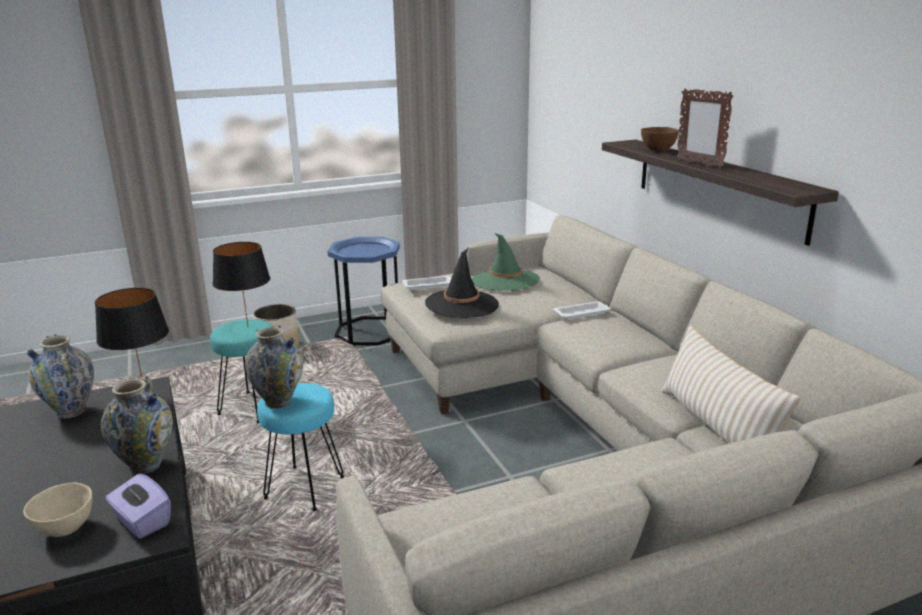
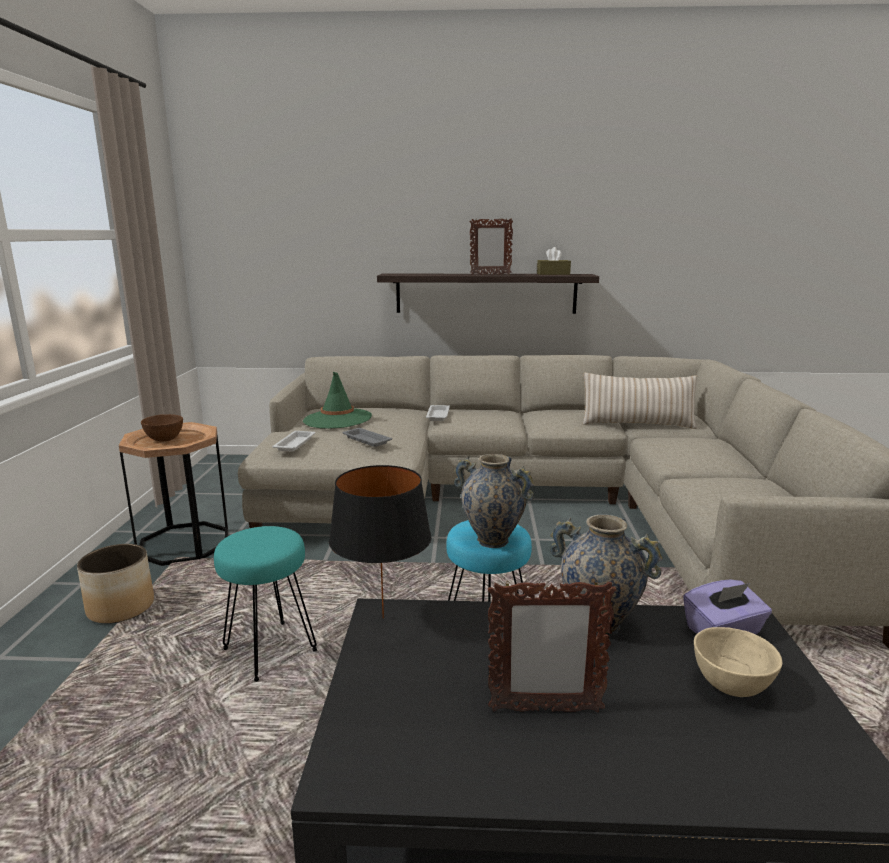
camera: 65 degrees left, 5 degrees down
(43, 459) = (544, 710): none -> picture frame
(71, 411) = (399, 684): vase -> none
(247, 327) = (261, 537): black table lamp -> none
(369, 331) = (184, 543): blue side table -> brown side table
(462, 304) = (366, 440): black hat -> grey tray
(658, 150) = (431, 274): brown bowl -> brown bowl (164, 439)
(774, 179) = (553, 274): none -> brown tissue box

